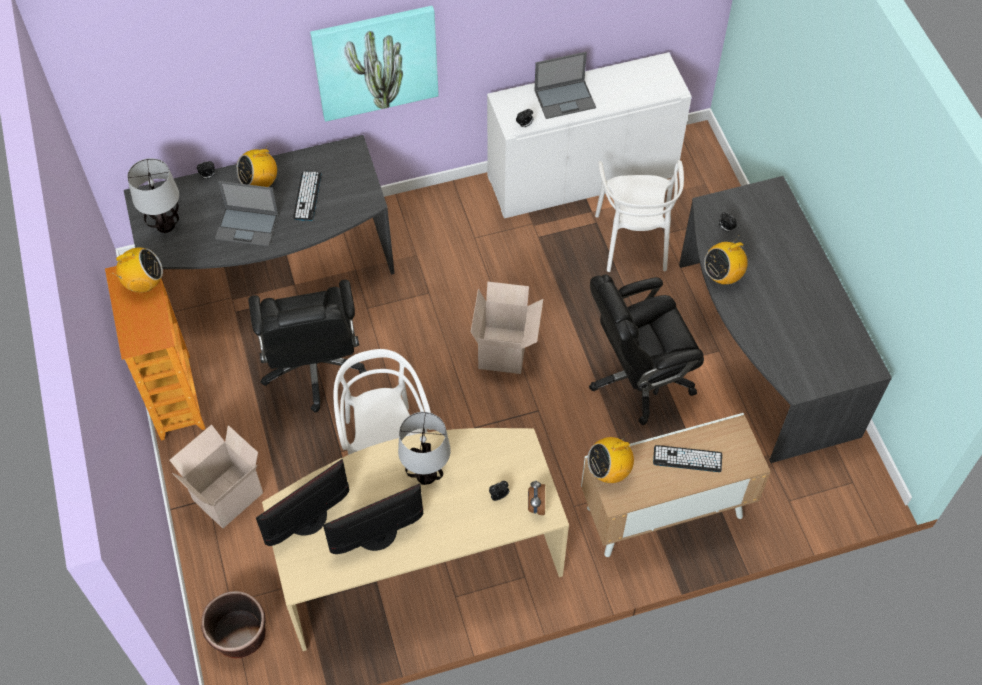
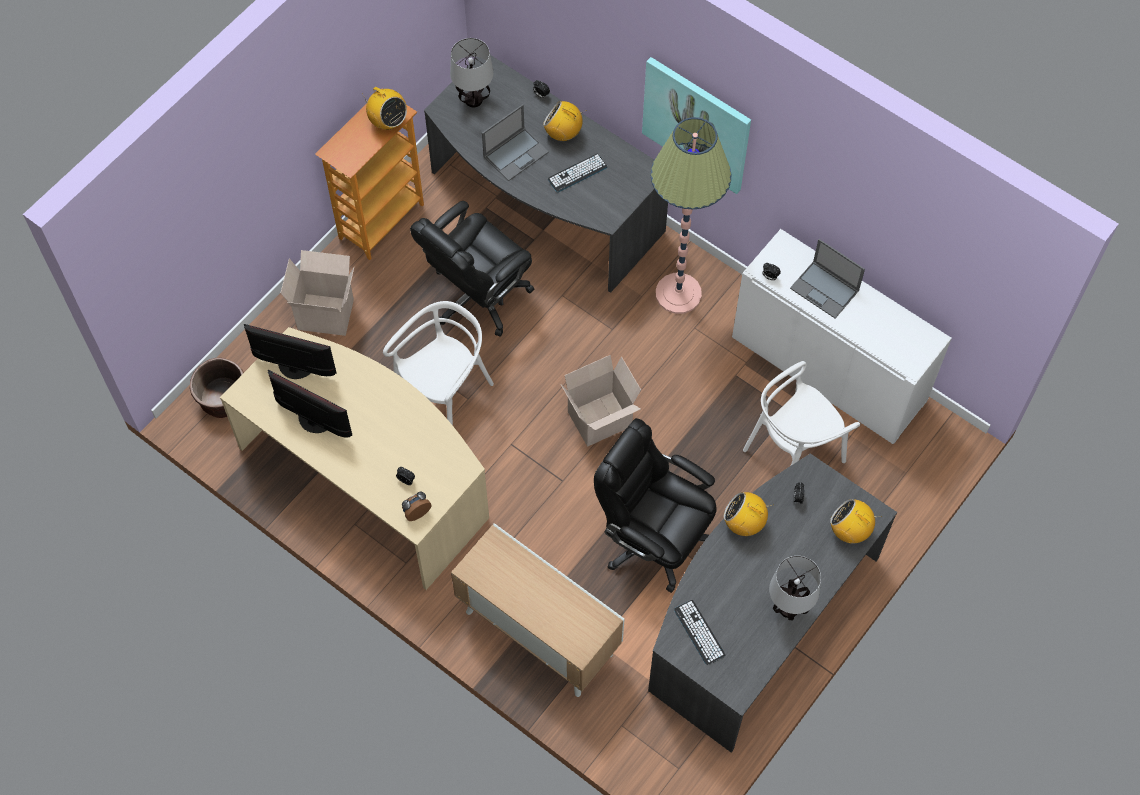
camera: 55 degrees right, 5 degrees up
(248, 226) = (516, 153): laptop -> laptop turned 105 degrees counterclockwise
(427, 475) = (388, 420): table lamp -> table lamp (789, 608)
(435, 230) = (678, 293): none -> floor lamp
(609, 471) = (493, 548): radio -> radio (850, 530)
(687, 459) = (547, 600): keyboard -> keyboard (699, 632)

